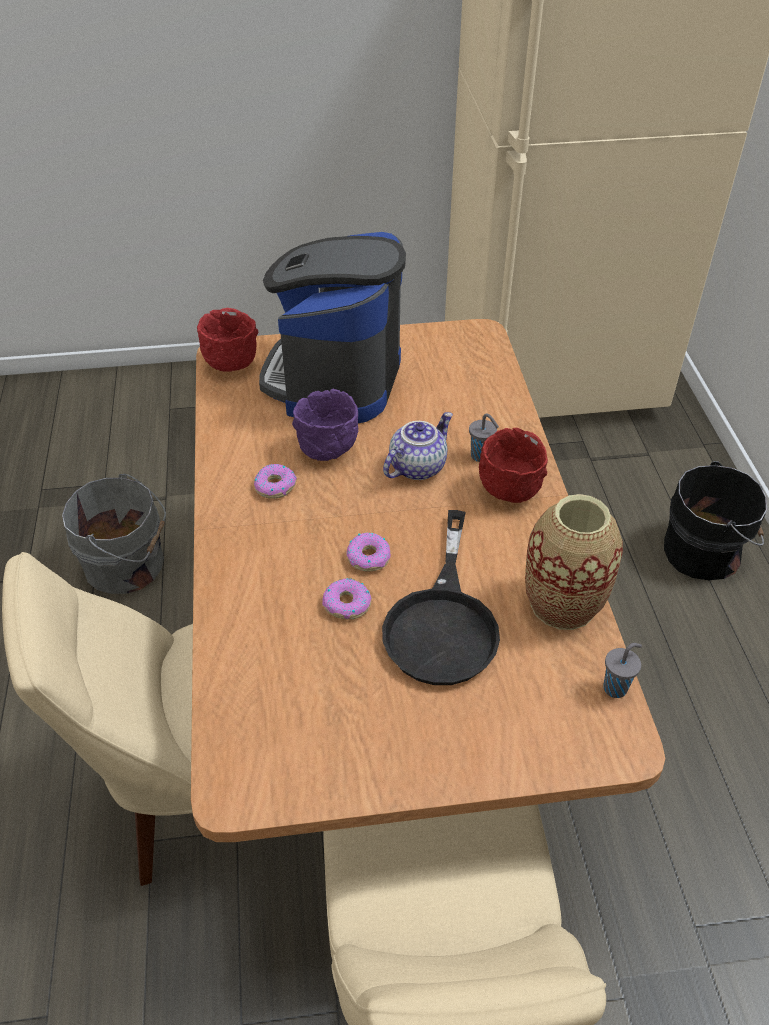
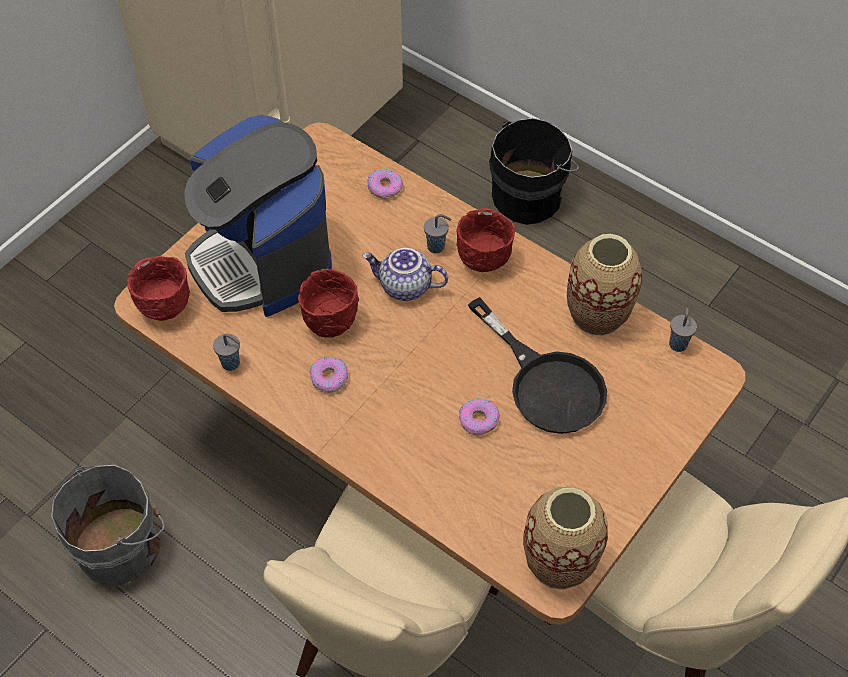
camera: 45 degrees left, 10 degrees up
(223, 428) = (232, 364): none -> grey cup
(261, 775) = (559, 562): none -> vase
(329, 451) = (332, 322): purple bowl -> red bowl
(369, 557) = (453, 377): donut -> donut (385, 187)
(416, 466) = (404, 287): teapot -> teapot turned 75 degrees counterclockwise

